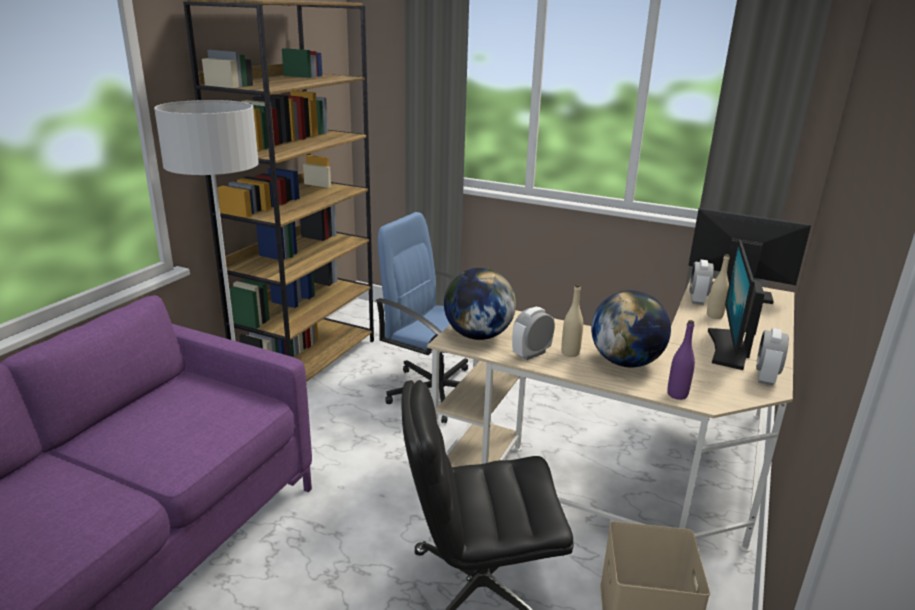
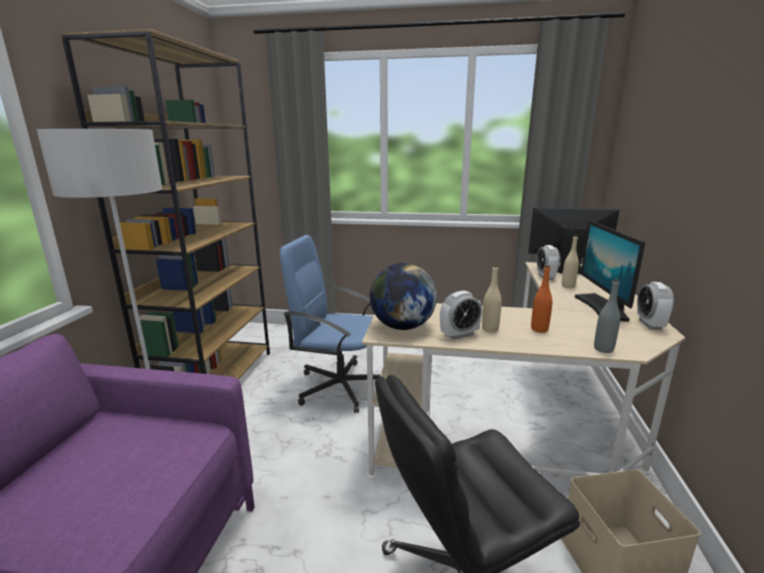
camera: 15 degrees left, 5 degrees down
(531, 354) = (459, 335): alarm clock -> alarm clock turned 150 degrees counterclockwise
(625, 362) = (539, 329): globe -> orange bottle
(677, 394) = (603, 349): purple bottle -> grey bottle

